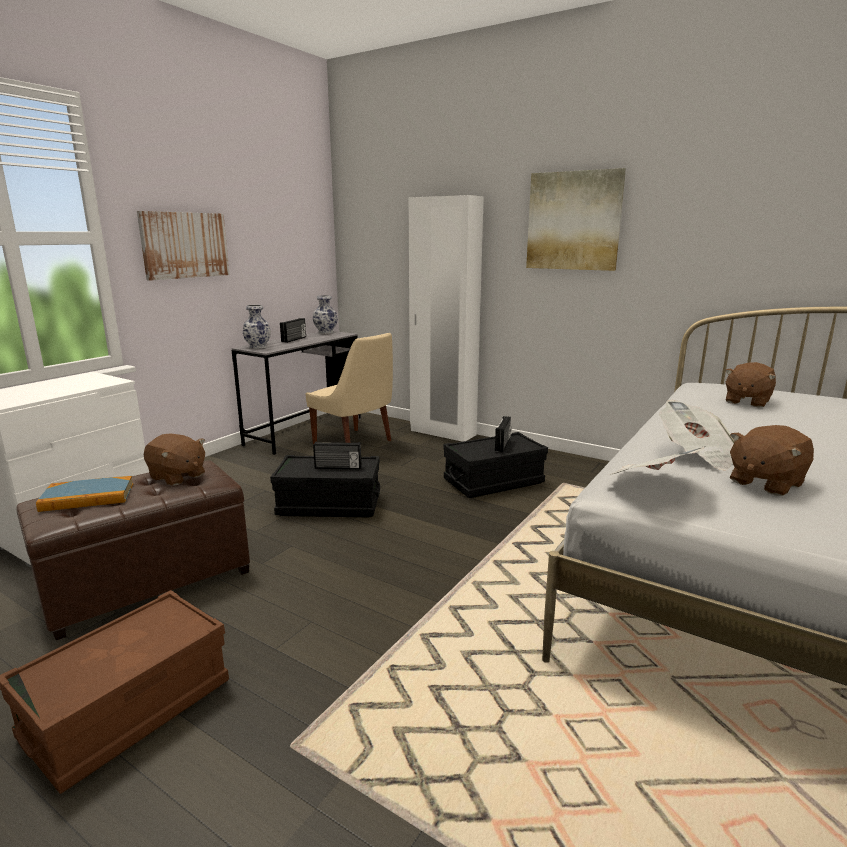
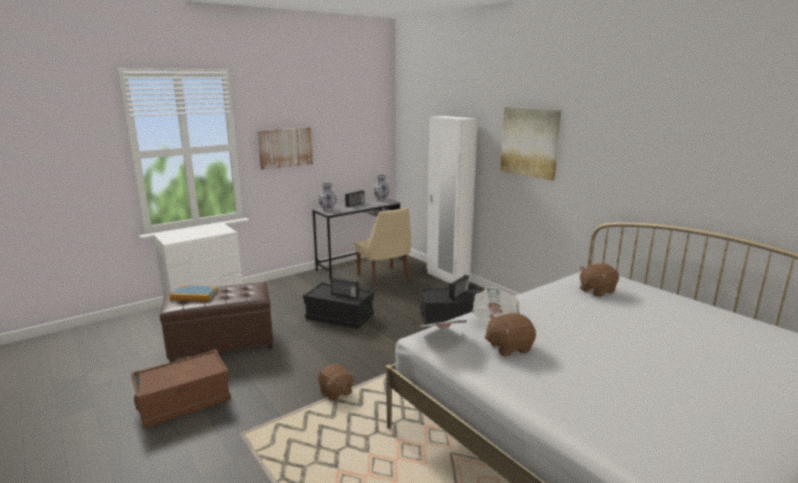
camera: 20 degrees right, 0 degrees up
(177, 476) = (241, 290): brown plush toy -> brown plush toy (335, 392)

